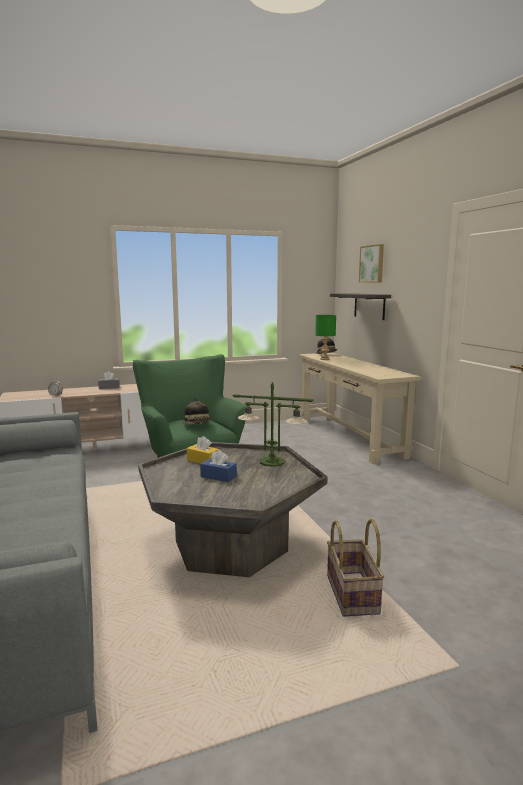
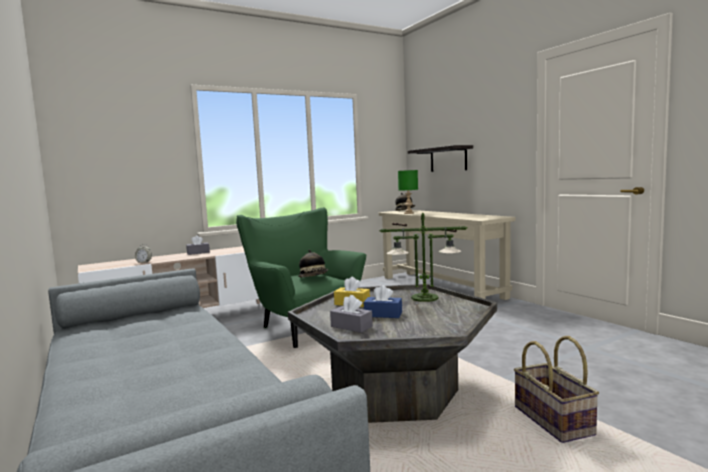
camera: 10 degrees left, 5 degrees down
(180, 486) = (351, 326): none -> grey tissue box
(372, 264) = (449, 119): picture -> none

